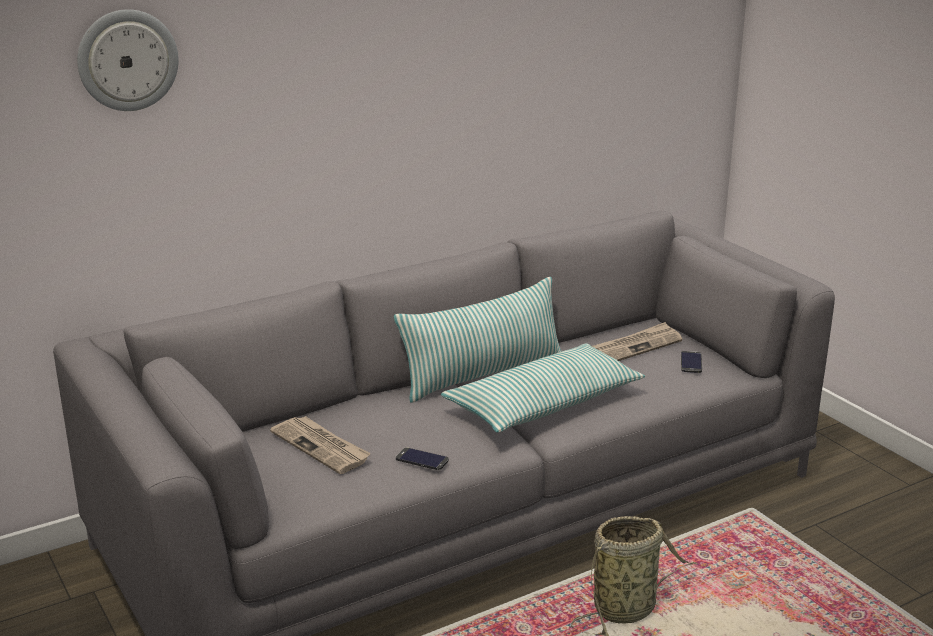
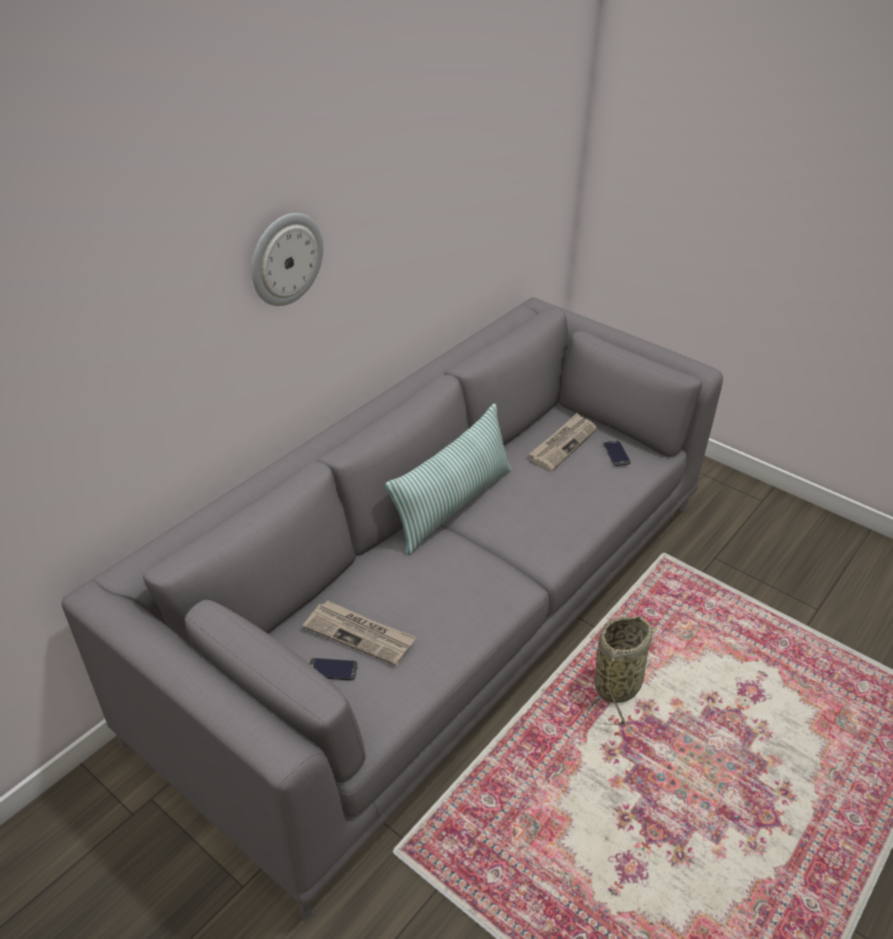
camera: 20 degrees left, 15 degrees up
(127, 60) = (86, 298): wall clock -> wall clock (285, 259)
(422, 459) = (458, 626): phone -> phone (332, 669)
(544, 405) = (524, 531): pillow -> none

